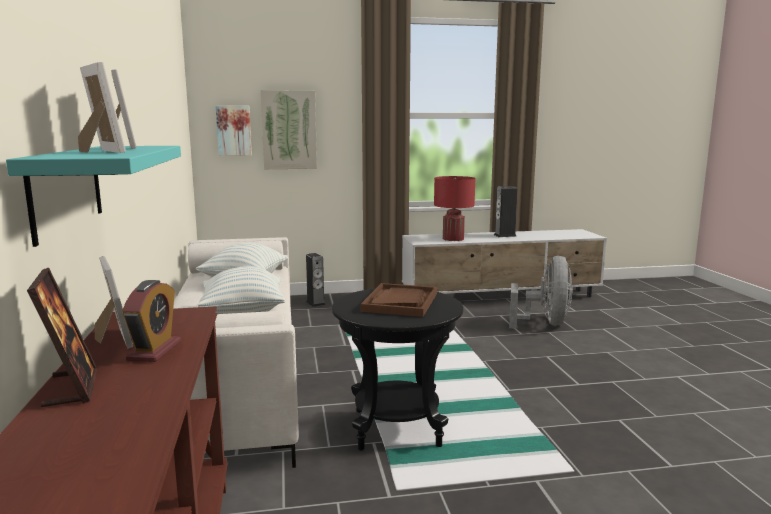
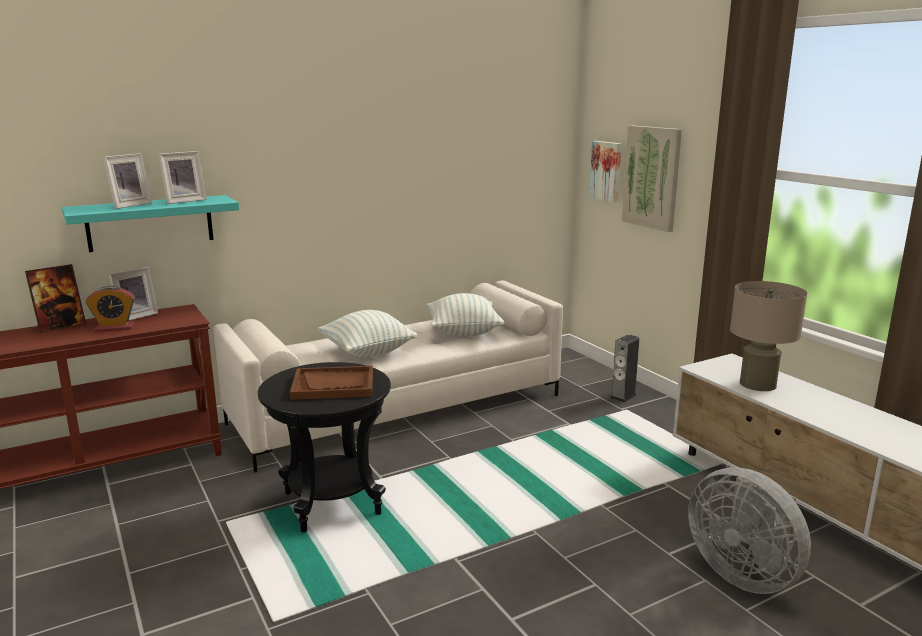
camera: 70 degrees right, 5 degrees up
(453, 239) = (757, 384): red table lamp -> beige table lamp
(505, 235) = (852, 416): speaker -> none
(545, 323) = (744, 573): grey fan -> grey fan turned 60 degrees clockwise

